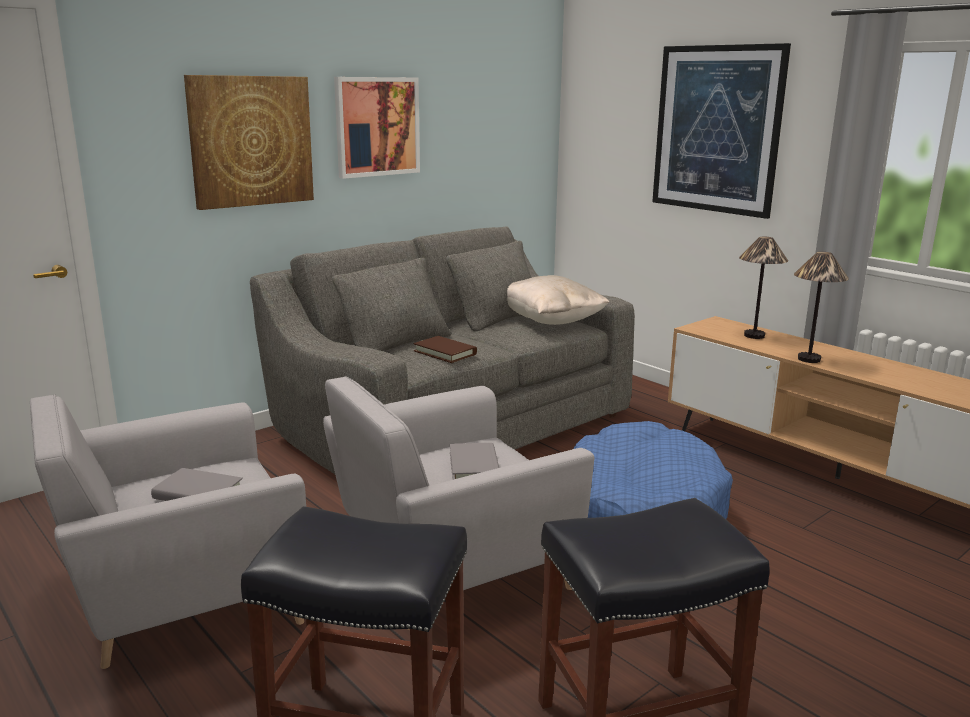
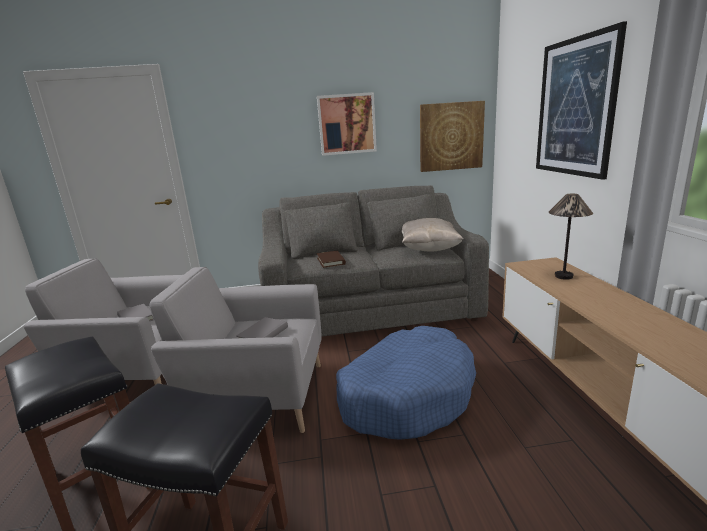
camera: 35 degrees right, 0 degrees up
(251, 141) = (266, 135): picture -> picture (451, 136)
(808, 359) = (583, 302): table lamp -> none

